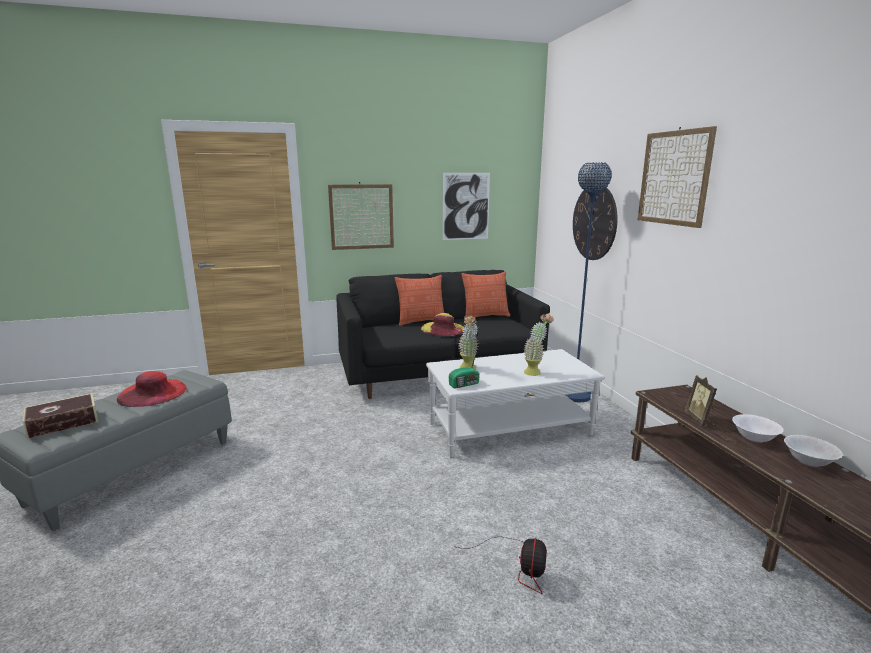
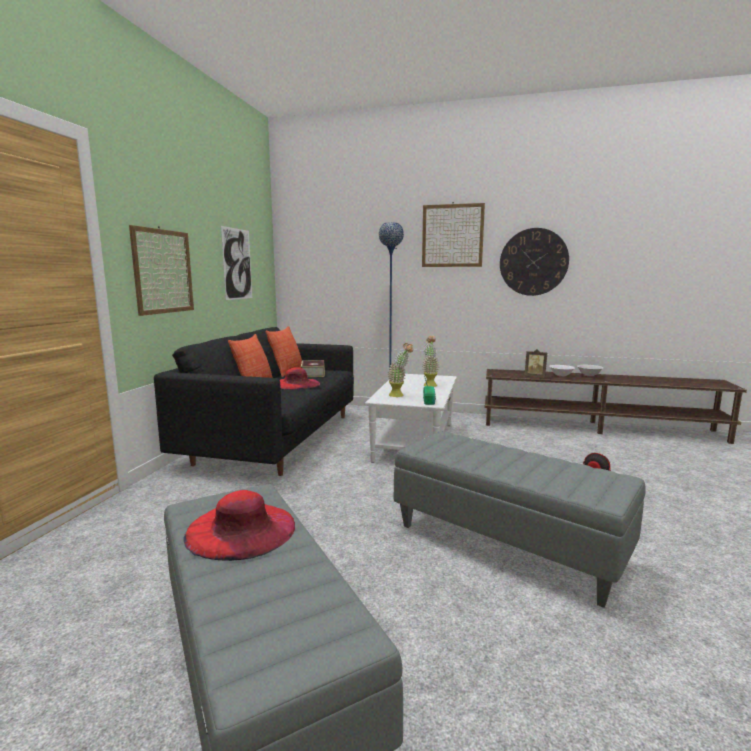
camera: 60 degrees left, 5 degrees down
(63, 422) = (269, 613): book -> book (313, 373)
(315, 530) = (506, 544): none -> grey ottoman
(443, 329) = (296, 384): yellow hat -> red hat
(594, 222) = (367, 273): wall clock -> wall clock (533, 262)

